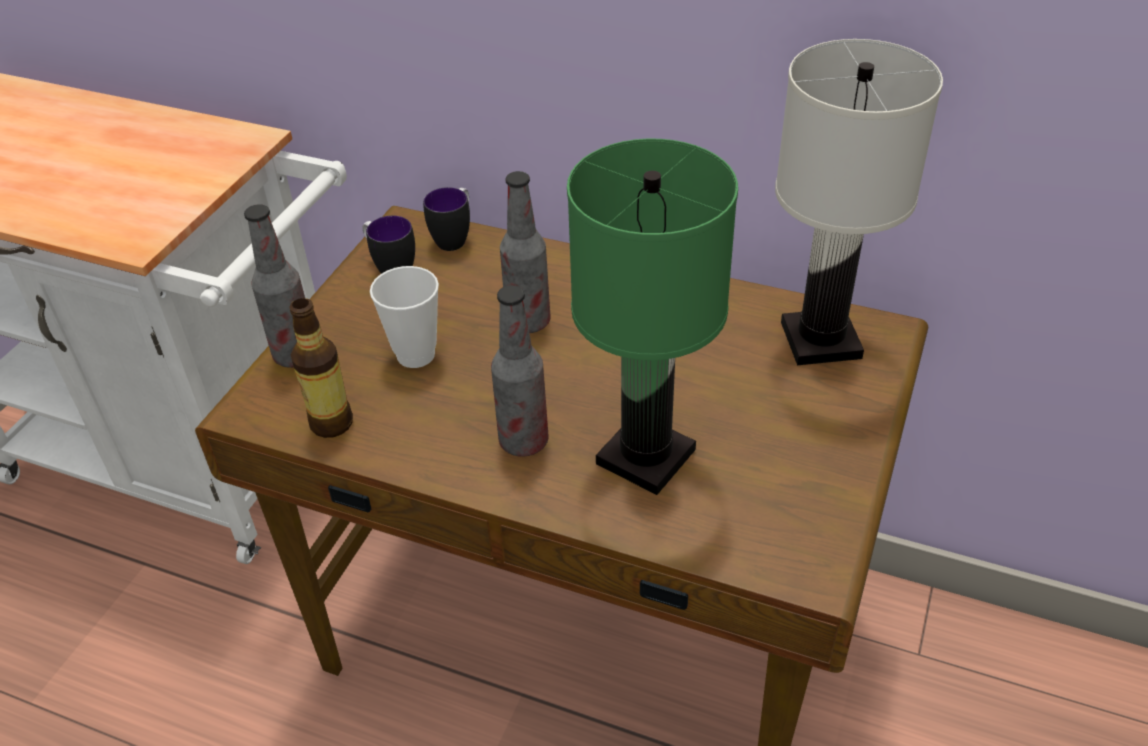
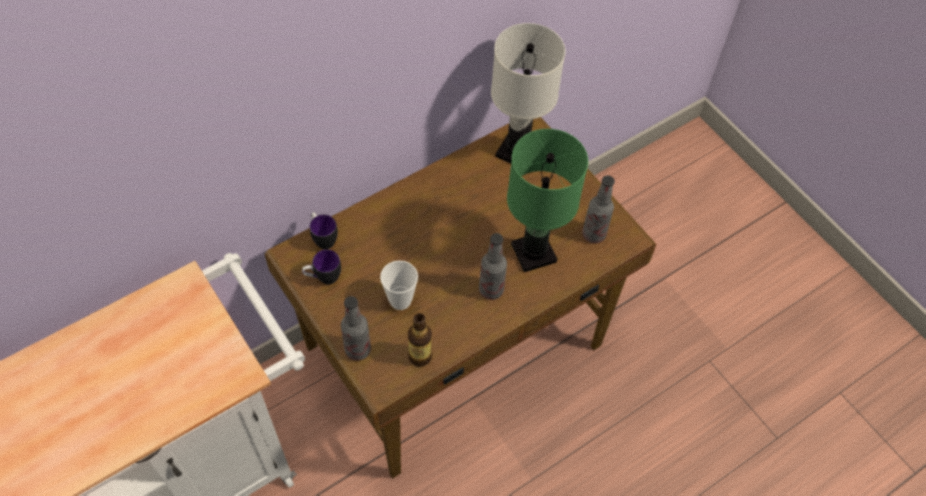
camera: 60 degrees left, 15 degrees up
(528, 322) = (415, 245): bottle -> bottle (593, 234)

